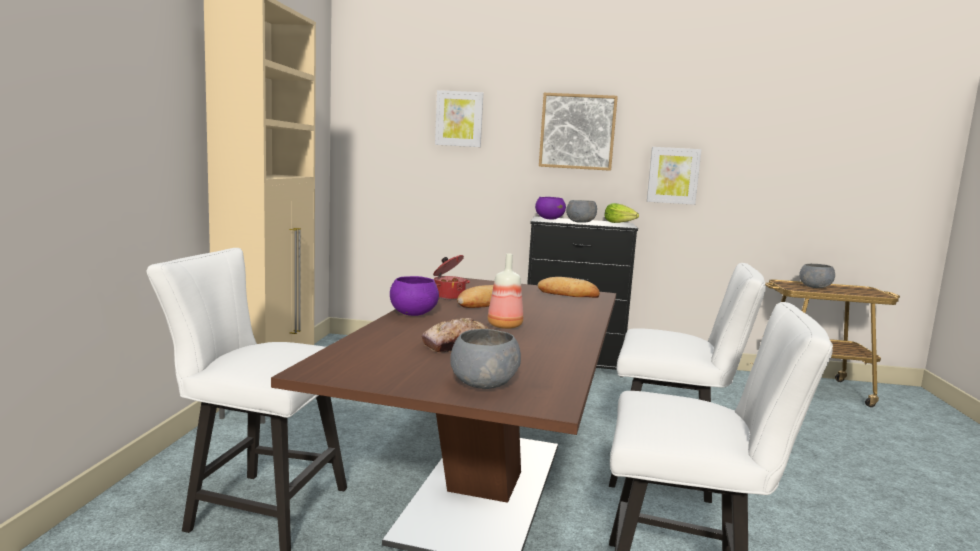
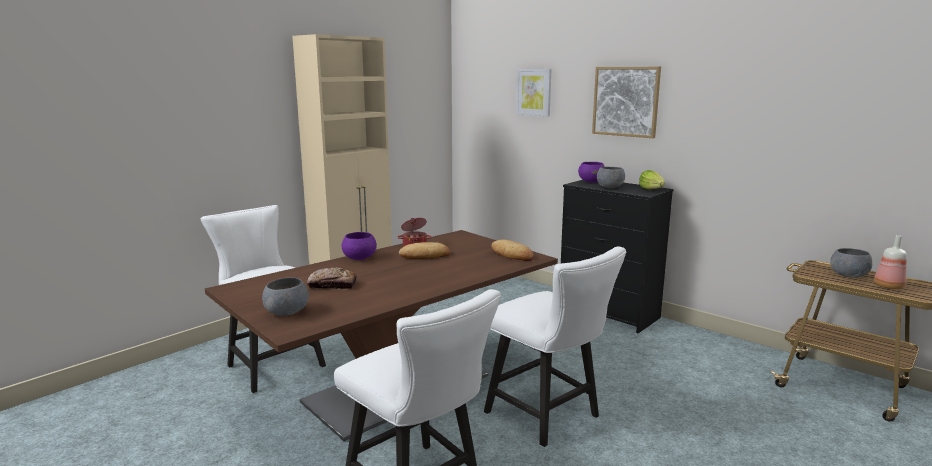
camera: 35 degrees right, 5 degrees up
(504, 325) = (394, 275): bottle -> bottle (887, 286)
(673, 175) = (714, 144): picture -> none

